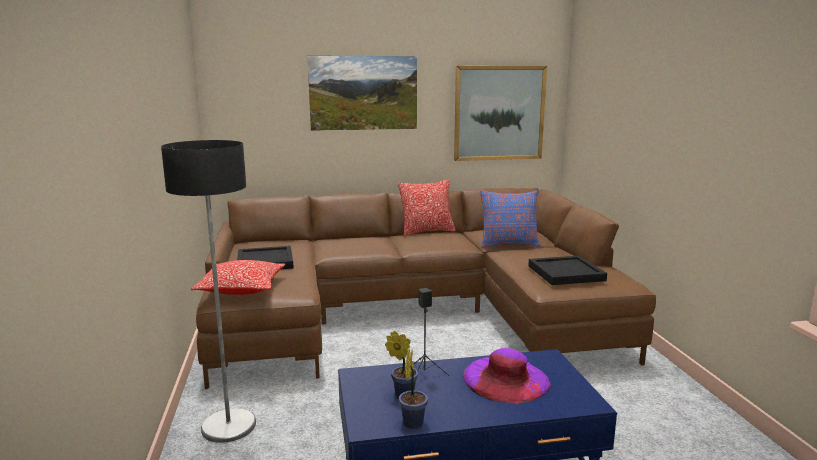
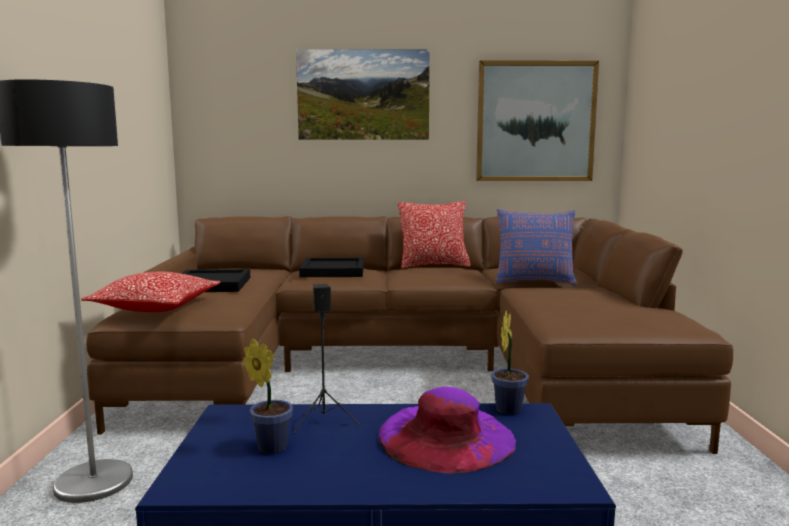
camera: 10 degrees right, 5 degrees down
(413, 421) = (259, 485): potted plant -> potted plant (509, 408)
(565, 273) = (597, 311): black tray -> black tray (332, 271)

